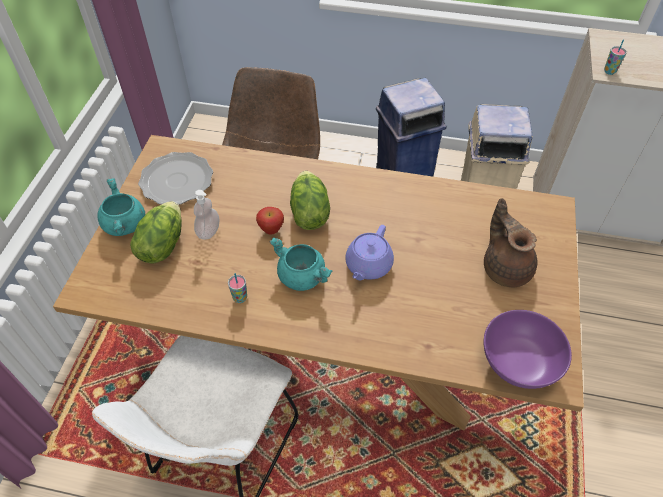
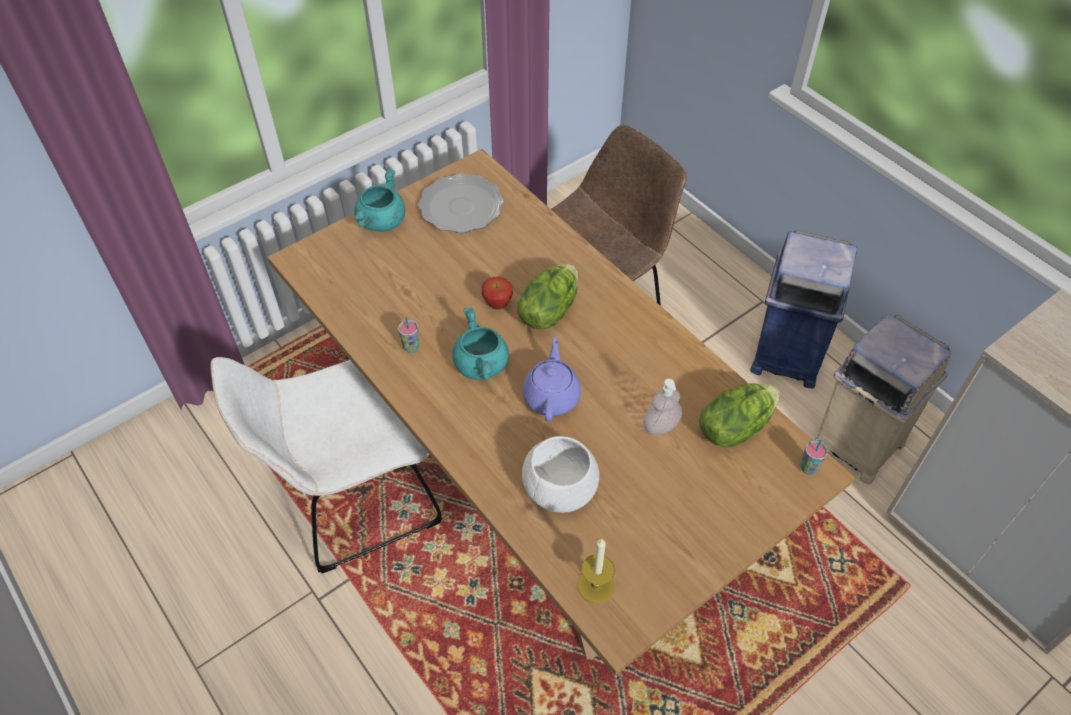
camera: 40 degrees right, 0 degrees up
(162, 245) = (393, 258): lettuce -> lettuce (734, 426)
(208, 231) = (443, 271): soap dispenser -> soap dispenser (660, 426)
(368, 265) = (551, 396): purple teapot -> purple teapot turned 120 degrees clockwise
(434, 320) = (559, 487): none -> white bowl
(505, 267) = (688, 491): brown teapot -> none
(518, 364) = (596, 585): purple bowl -> candle
(609, 71) = (1019, 354): cup -> cup (808, 468)

